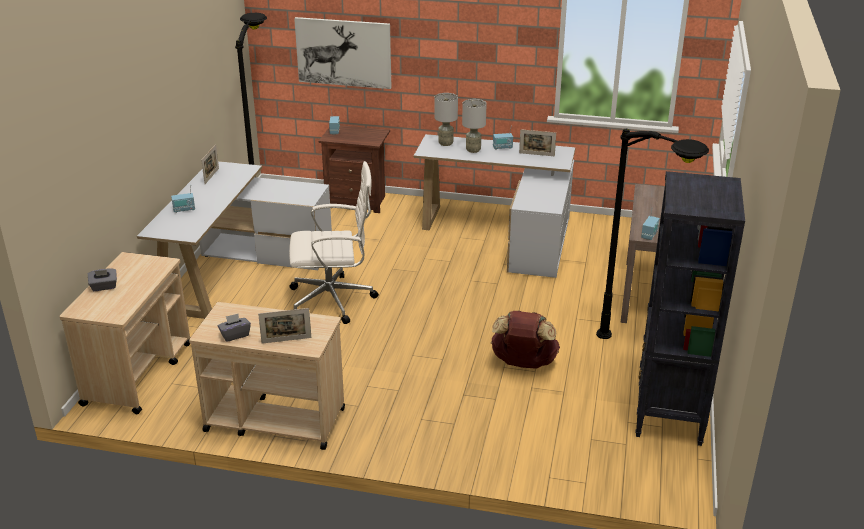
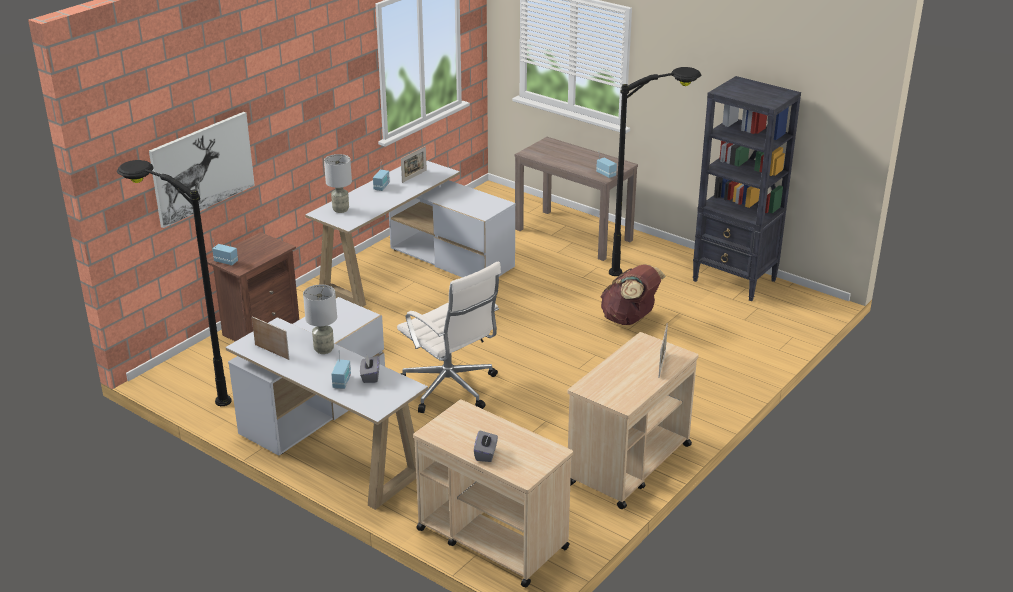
camera: 65 degrees left, 0 degrees up
(235, 335) = (636, 389): grey tissue box -> grey tissue box (370, 376)
(334, 300) = (450, 389): white office chair -> white office chair turned 120 degrees clockwise
(473, 150) = (372, 201): grey table lamp -> grey table lamp (324, 349)

